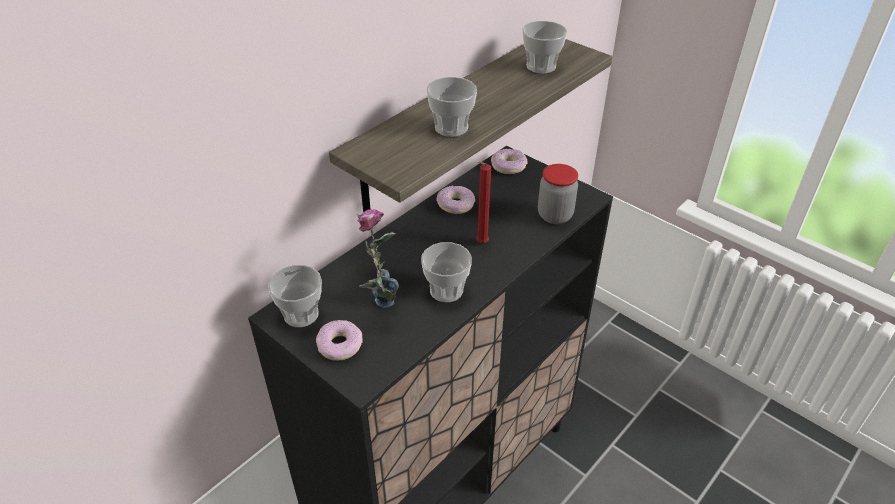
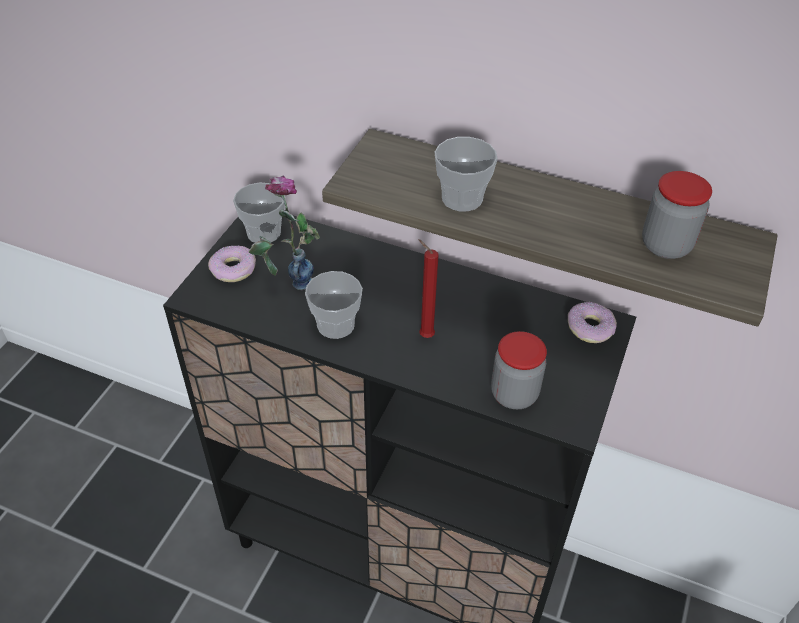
camera: 70 degrees right, 5 degrees up
(456, 204) = (484, 297): donut -> none
(541, 66) = (666, 245): cup -> jar

